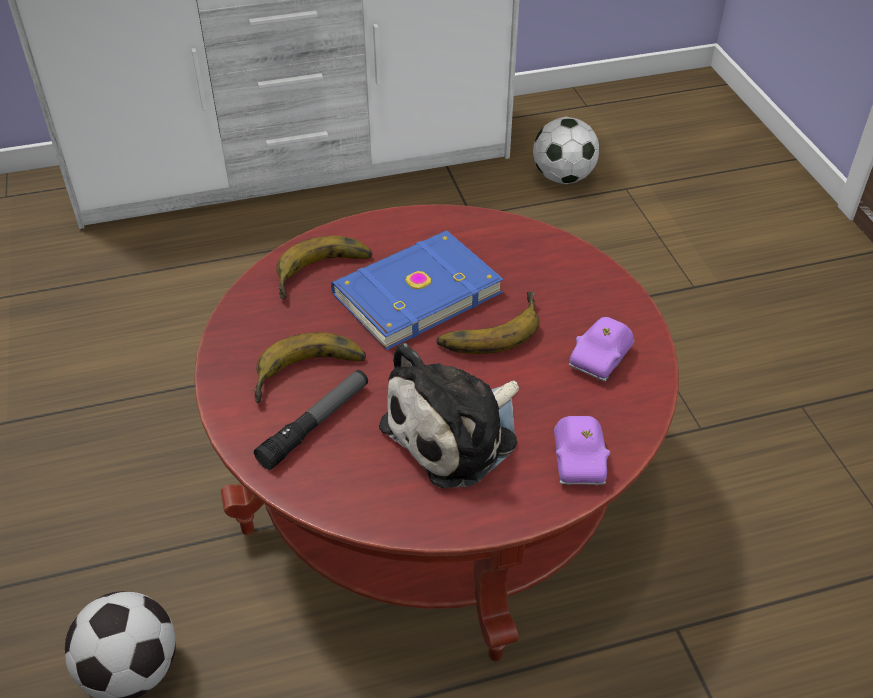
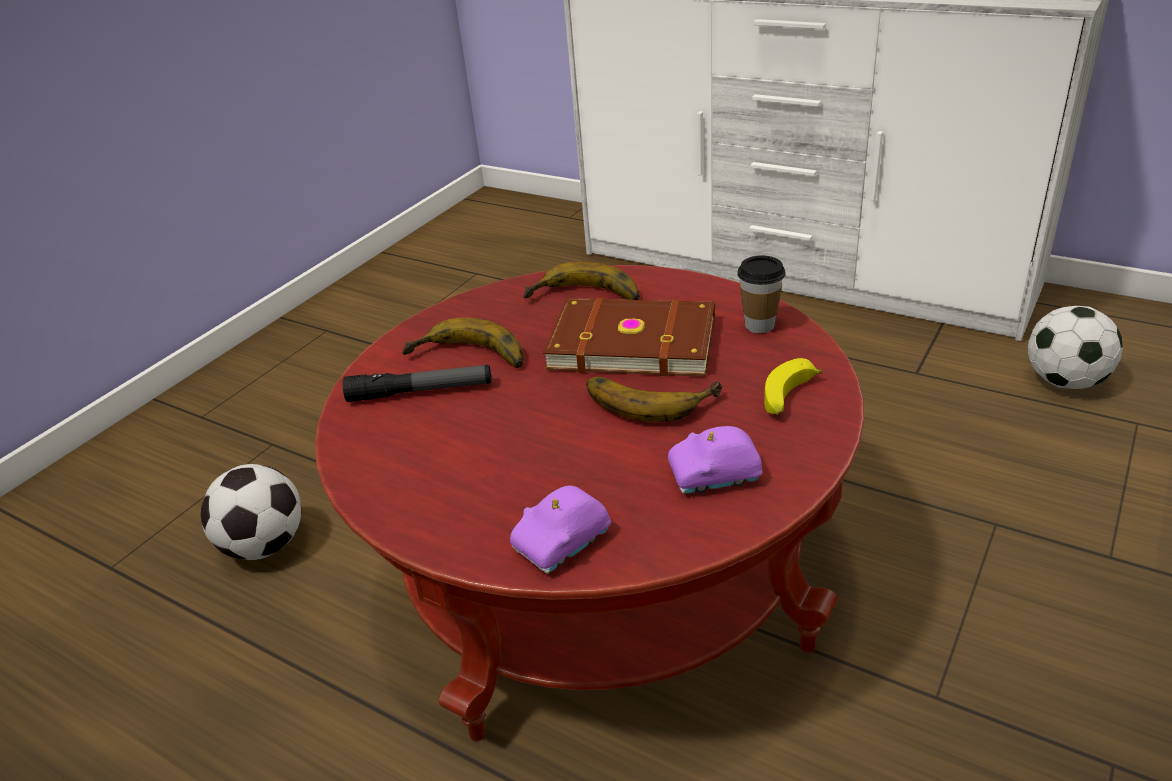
camera: 50 degrees right, 10 degrees down
(414, 292) = (632, 341): blue book -> brown book
(456, 432) = (502, 457): plush toy -> none
(483, 234) = (759, 325): none -> cup
(571, 279) = (789, 398): none -> banana

